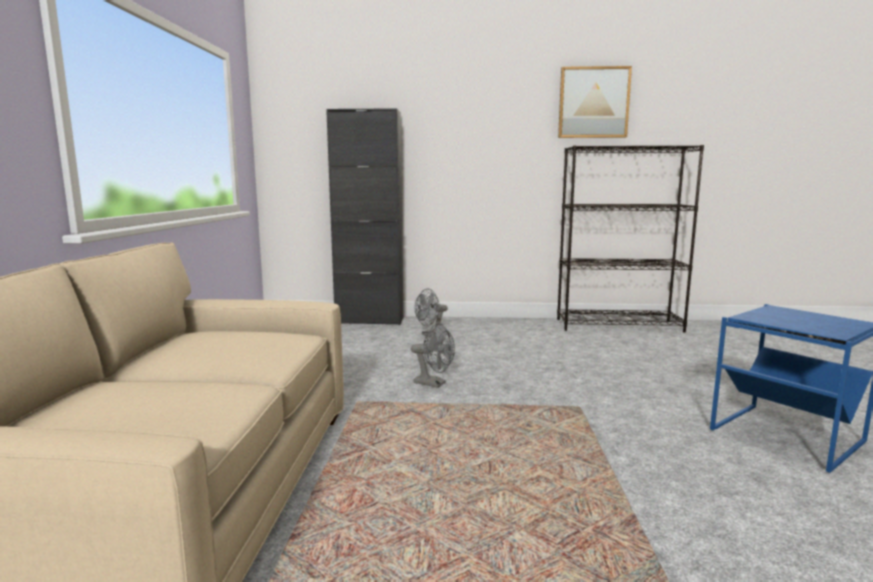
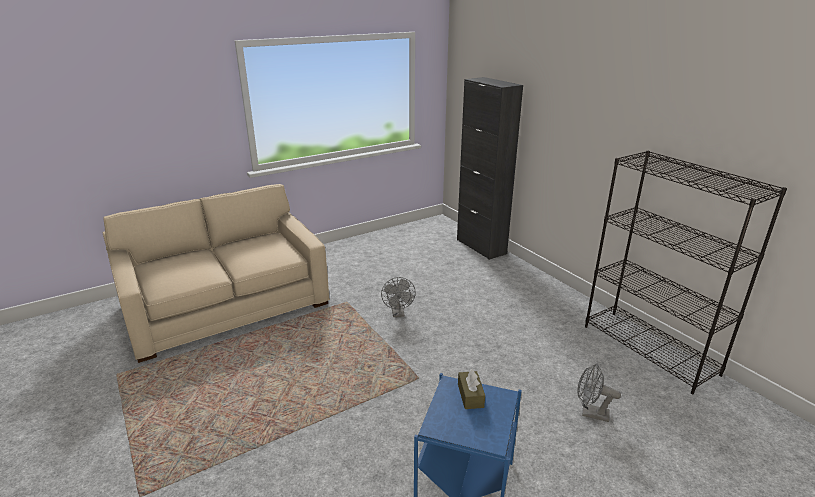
camera: 55 degrees right, 15 degrees up
(430, 335) = (484, 278): grey fan -> grey fan (590, 413)
(593, 103) = (689, 106): picture -> none
(772, 315) = (470, 395): none -> brown tissue box

